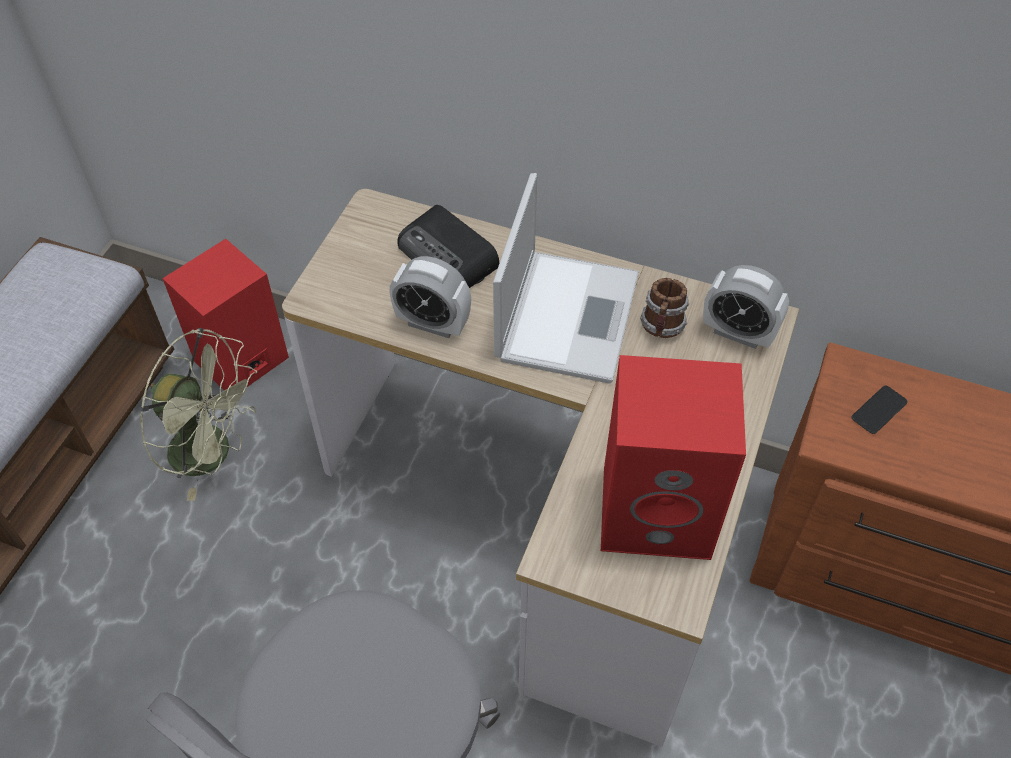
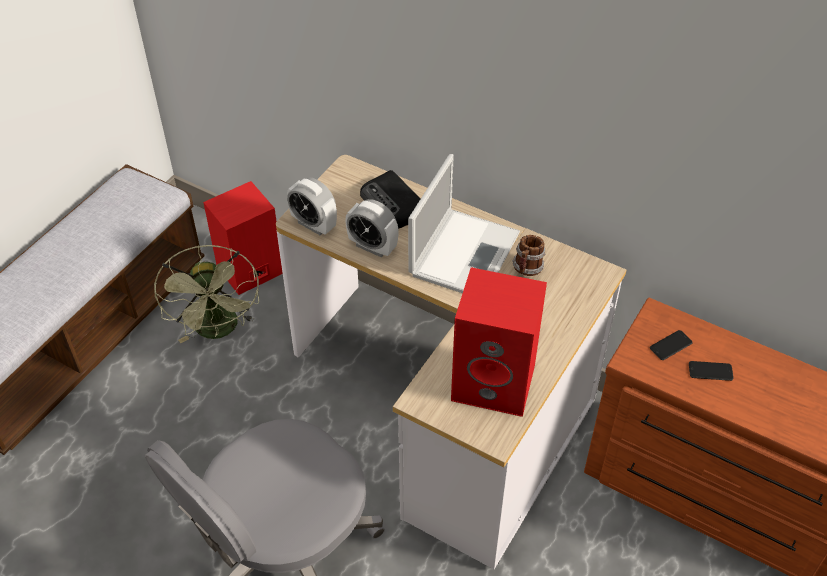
camera: 10 degrees right, 5 degrees down
(213, 453) = (219, 330): green fan -> green fan turned 45 degrees clockwise
(738, 333) = (579, 279): alarm clock -> alarm clock (314, 225)
(942, 441) = (710, 371): none -> phone

